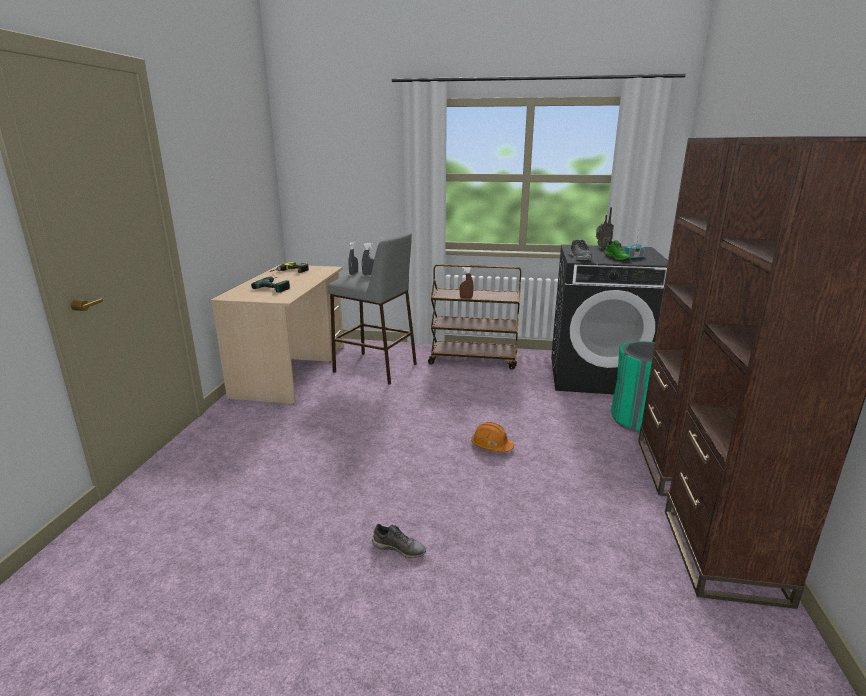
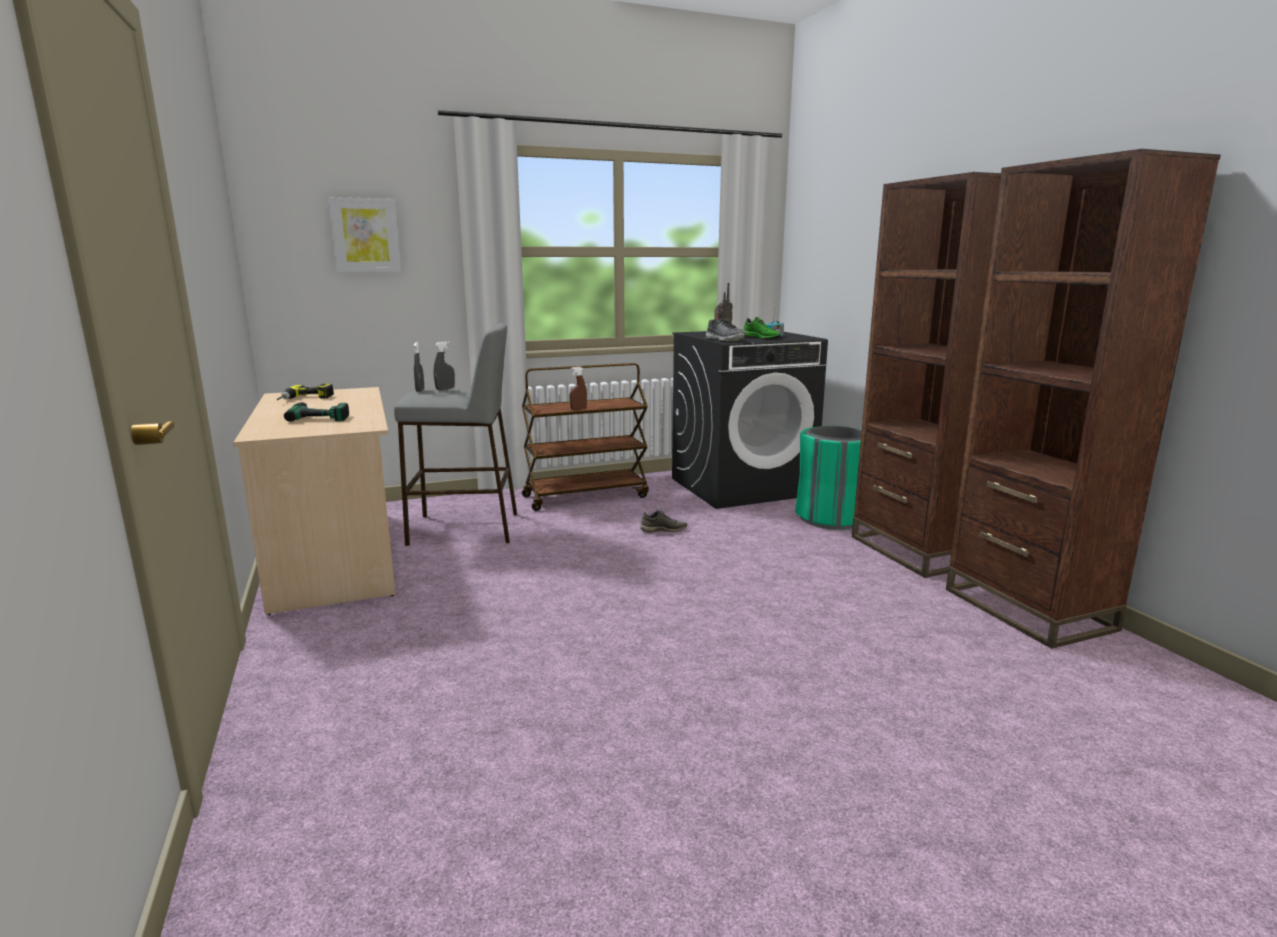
camera: 30 degrees left, 5 degrees down
(347, 165) = (365, 235): none -> picture
(399, 548) = (747, 708): grey shoe -> grey shoe (663, 530)
(491, 446) = (717, 577): orange hard hat -> none

